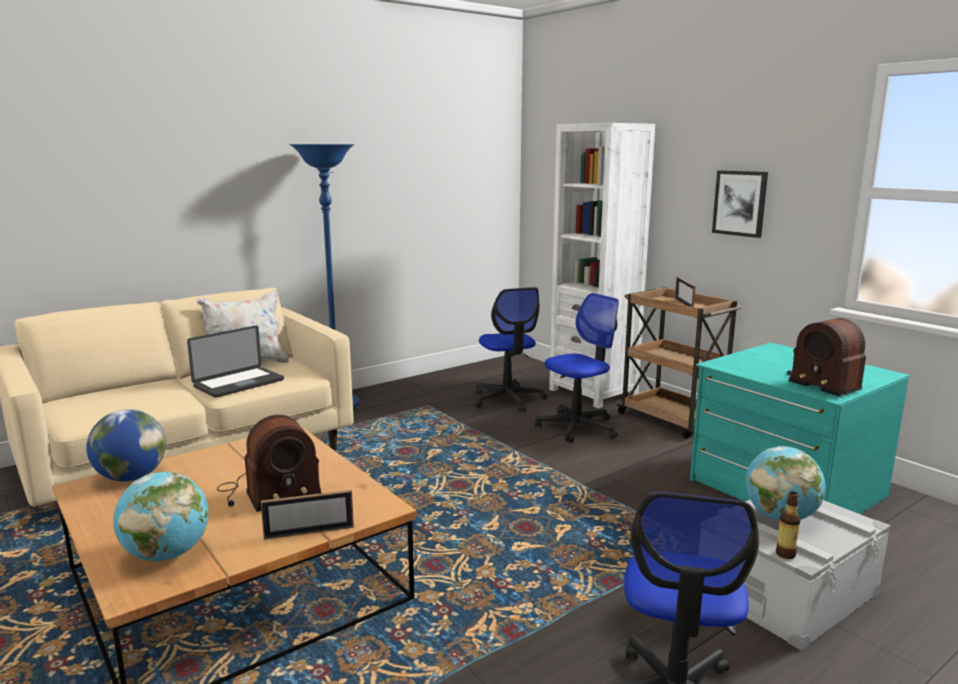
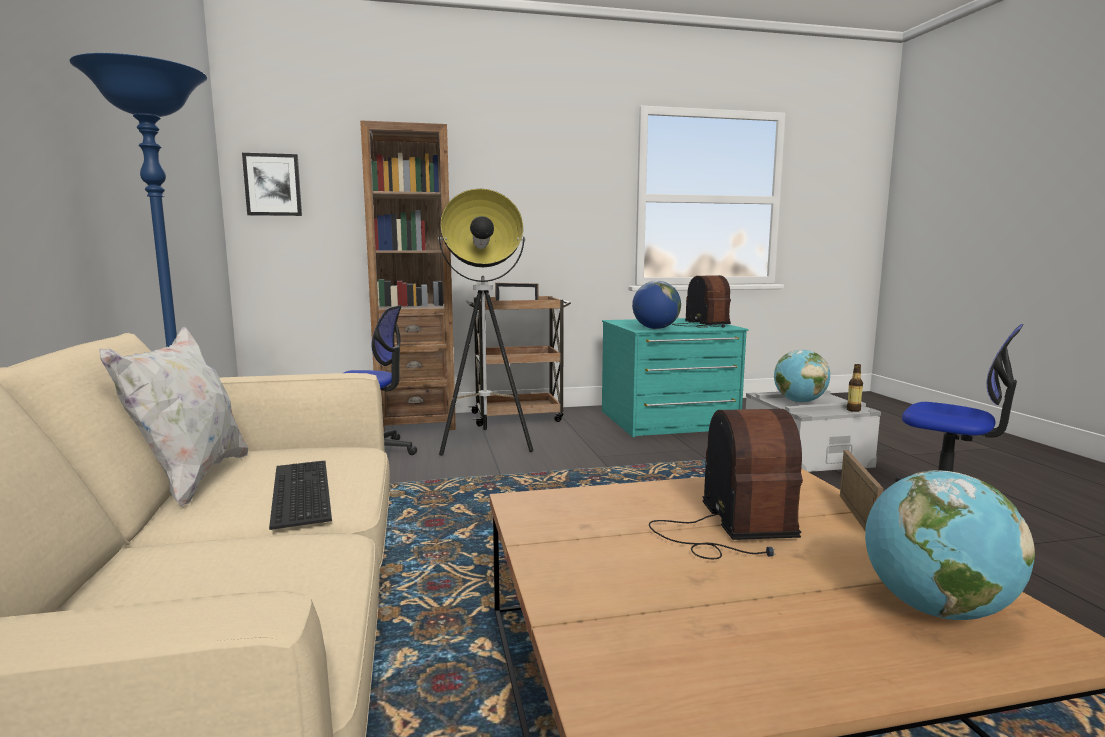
camera: 65 degrees left, 5 degrees down
(131, 477) = (605, 642): globe -> globe (655, 328)
(239, 383) = (297, 491): laptop -> keyboard
(577, 427) = (486, 444): office chair -> floor lamp
(593, 392) = (416, 423): white bookcase -> brown bookcase
(740, 203) = (542, 211): picture -> picture (273, 185)
(823, 382) = (703, 325): radio -> radio turned 105 degrees counterclockwise

